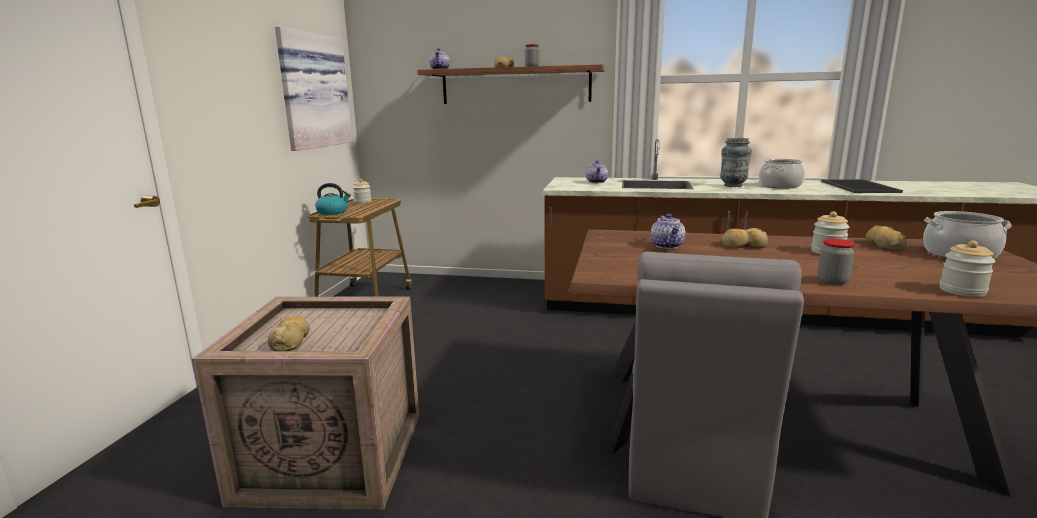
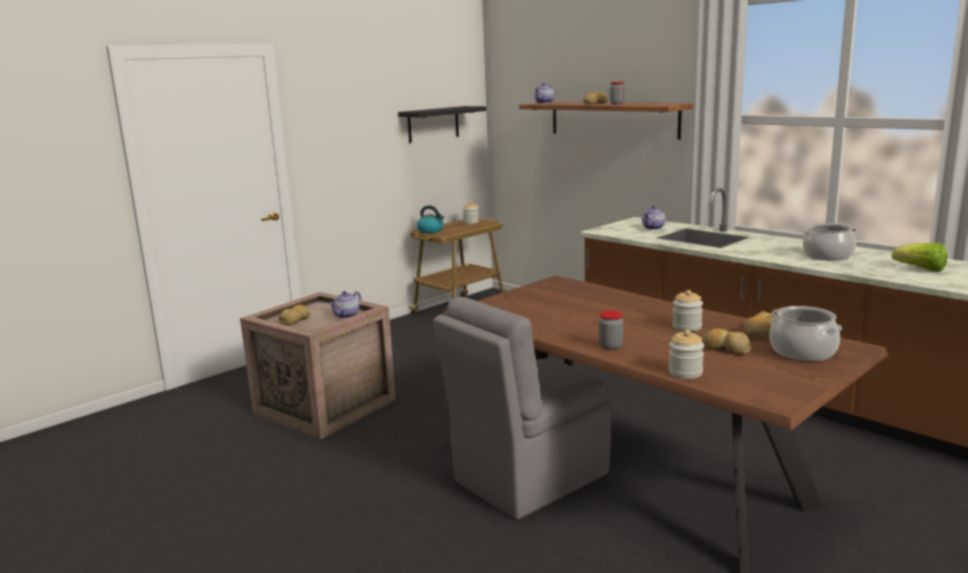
camera: 35 degrees right, 0 degrees up
(312, 91) = (433, 124): picture -> black shelf
(668, 246) = (573, 299): teapot -> teapot (347, 315)
(733, 185) = (775, 249): vase -> none
(742, 246) = (632, 309): bread -> bread (725, 348)
(860, 187) = (921, 269): tray -> lettuce

